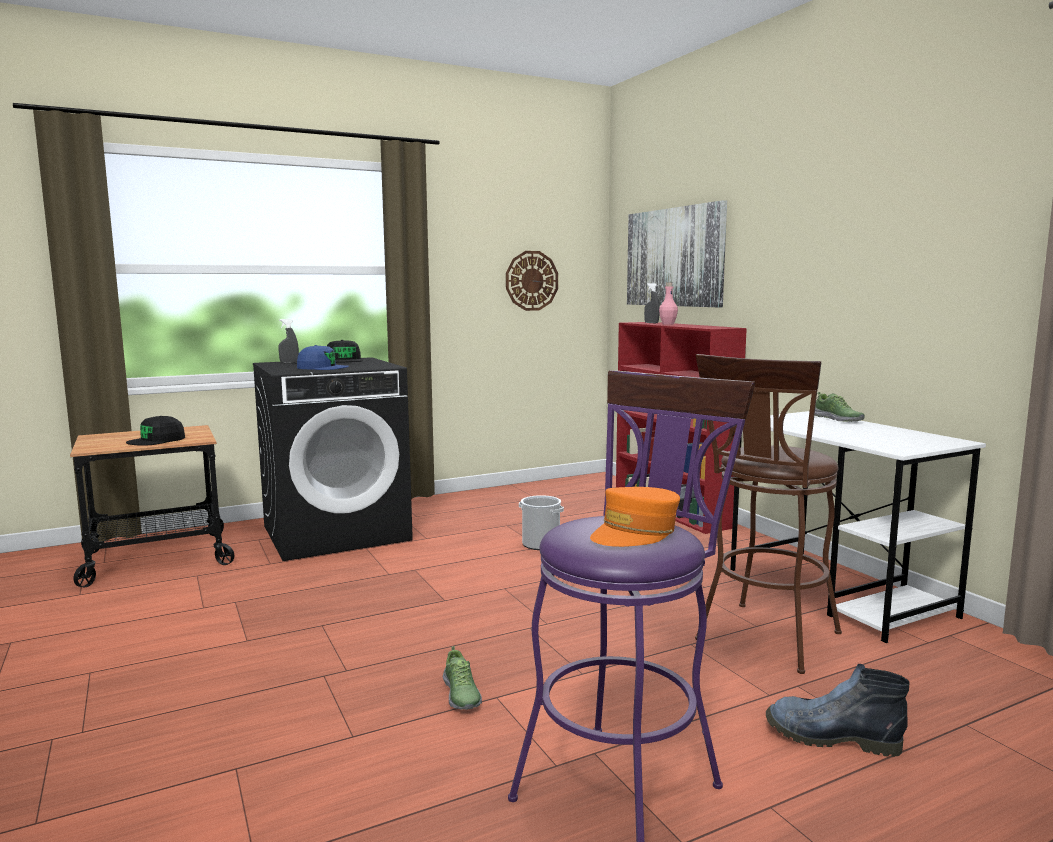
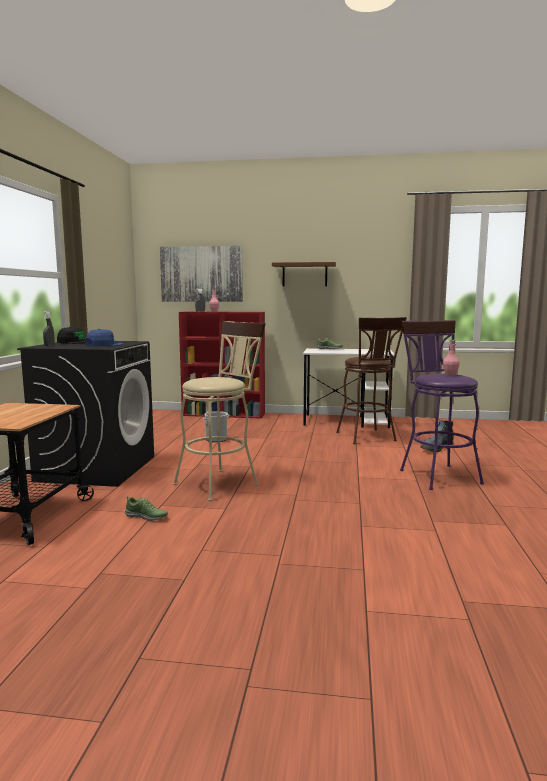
camera: 55 degrees left, 0 degrees up
(157, 440) = (32, 412): black cap -> none
(350, 606) = (221, 483): none -> beige stool
(461, 695) = (349, 481): shoe -> shoe (146, 517)
(531, 280) = (112, 286): wall clock -> none
(635, 533) = (450, 375): orange cap -> pink bottle
(820, 251) = (304, 274): none -> brown shelf

